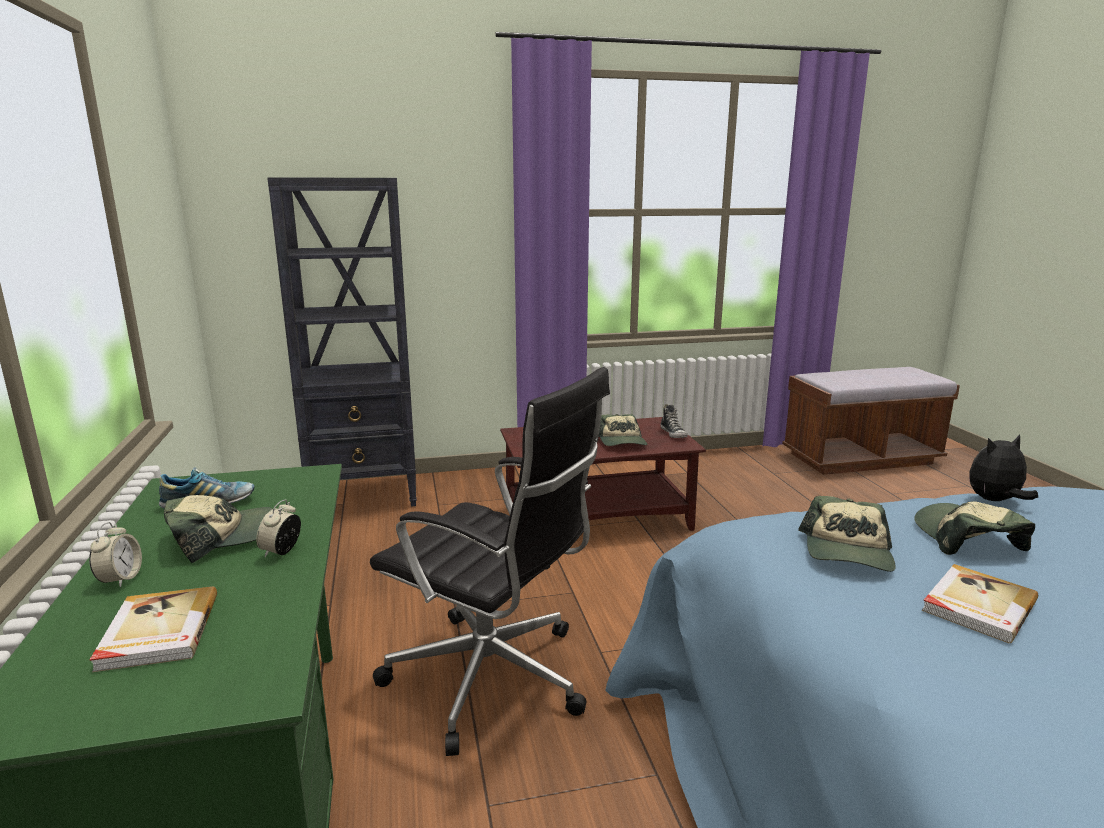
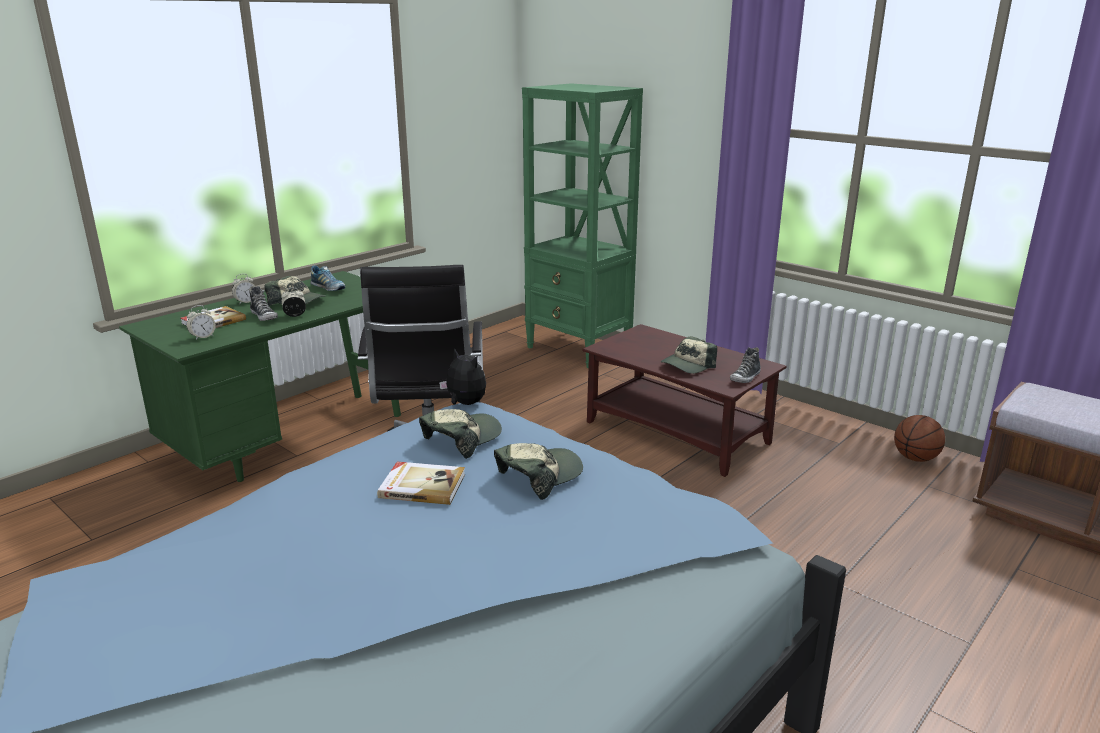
camera: 55 degrees right, 5 degrees up
(226, 659) = (203, 337): none -> alarm clock
(235, 577) = (264, 316): none -> shoe
(366, 494) = (579, 349): black bookcase -> green bookcase
(734, 461) = (915, 458): none -> basketball
(847, 552) = (462, 439): cap -> cap turned 150 degrees clockwise
(995, 501) = (647, 484): plush toy -> plush toy (464, 404)

